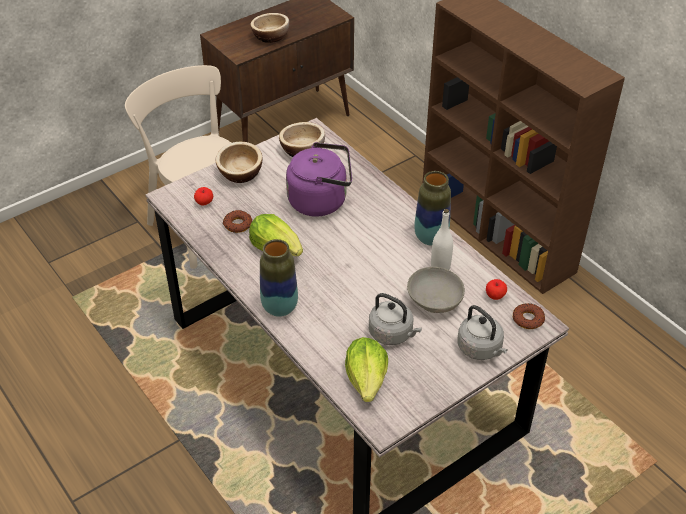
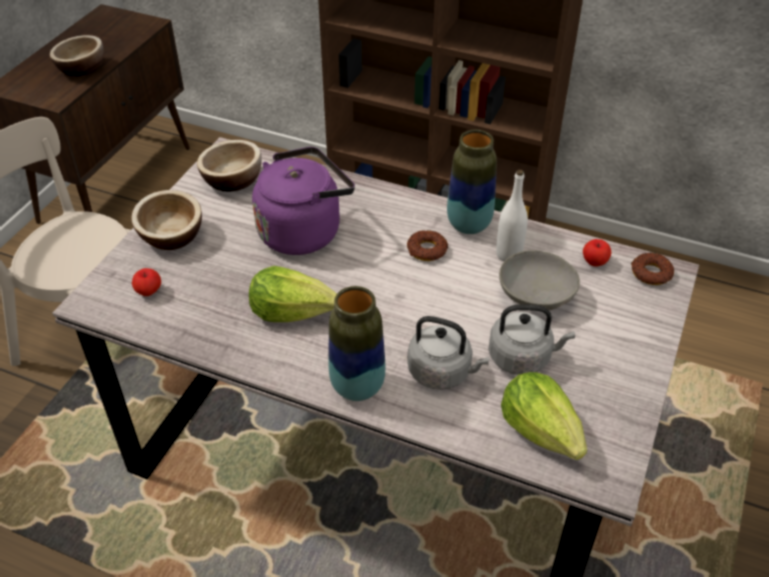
camera: 30 degrees left, 0 degrees up
(237, 224) = (217, 302): donut -> donut (427, 250)
(481, 349) = (634, 330): grey kettle -> grey kettle (442, 372)

